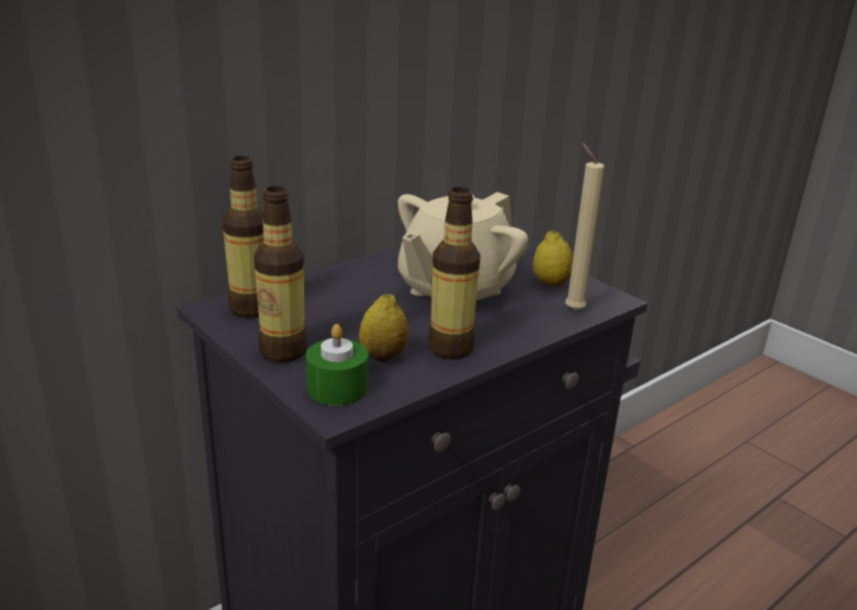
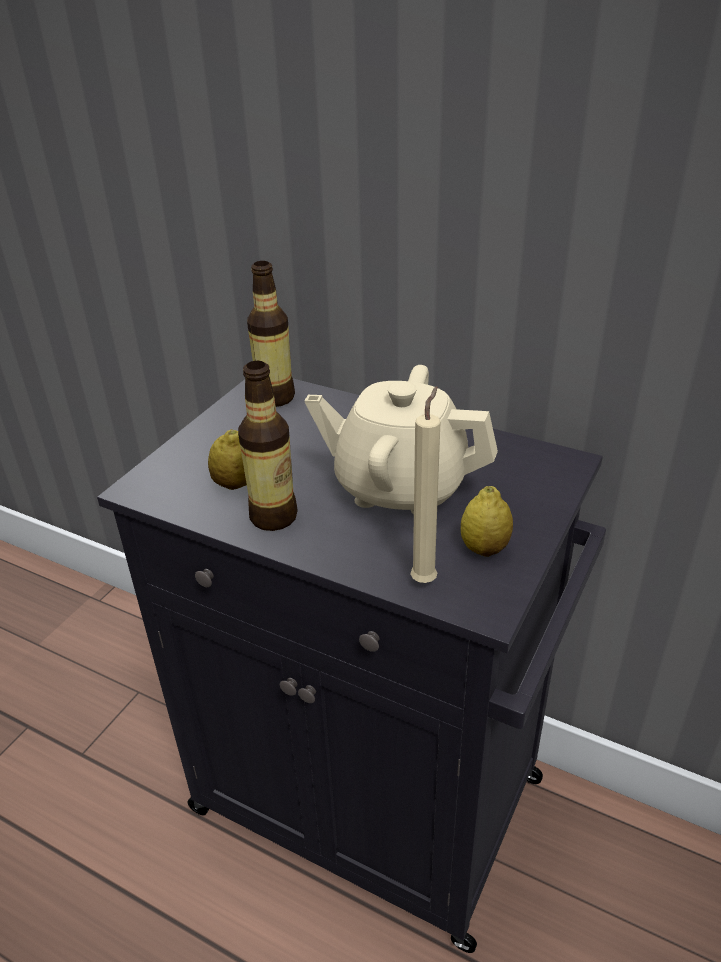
camera: 70 degrees right, 10 degrees up
(283, 351) = (213, 435): bottle -> none
(337, 388) = (169, 478): green candle -> none

